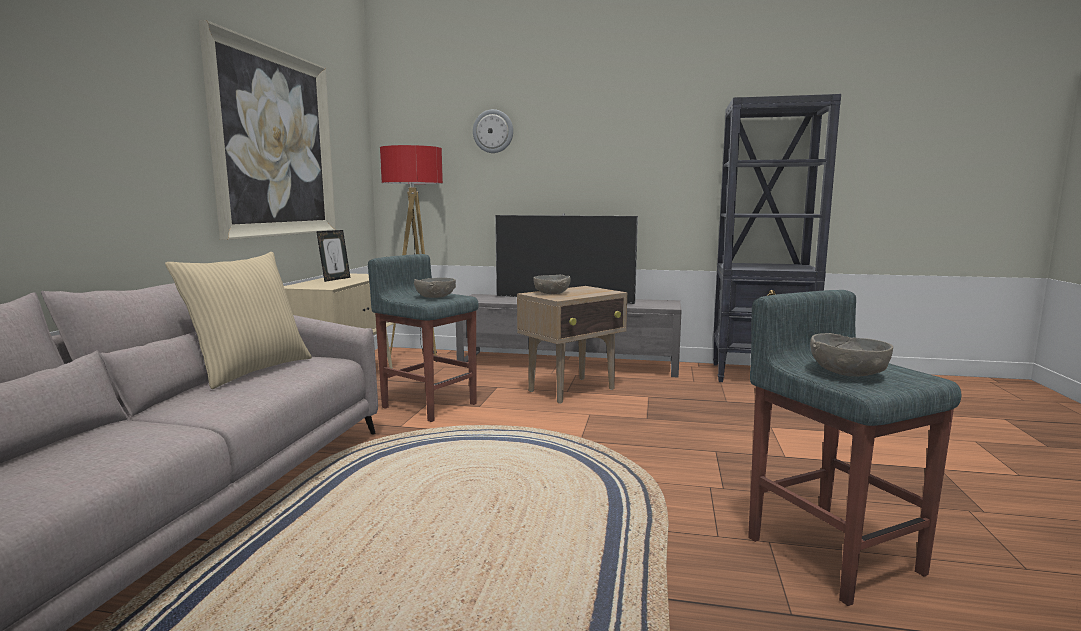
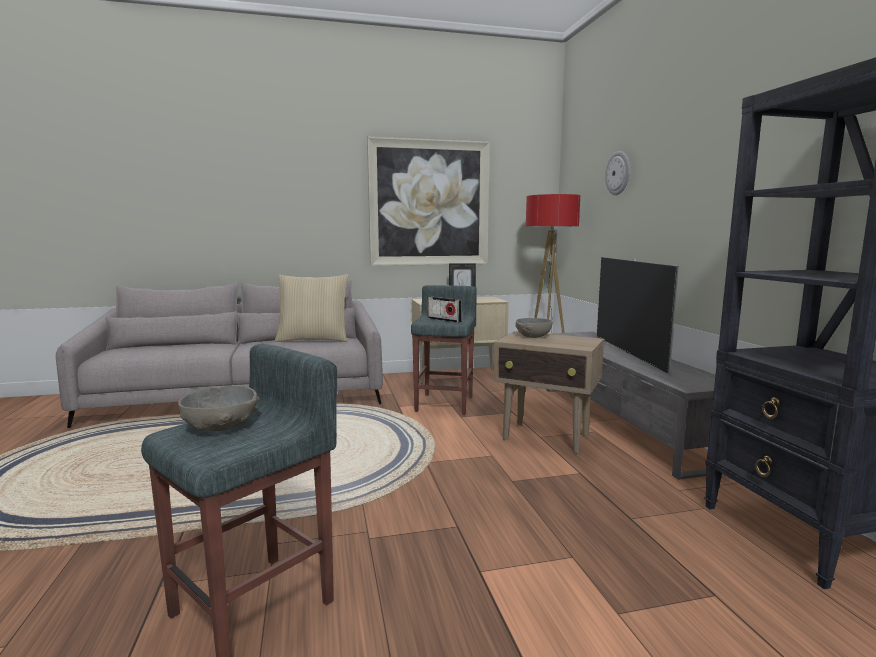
camera: 65 degrees right, 0 degrees up
(435, 297) = (444, 320): grey bowl -> radio

